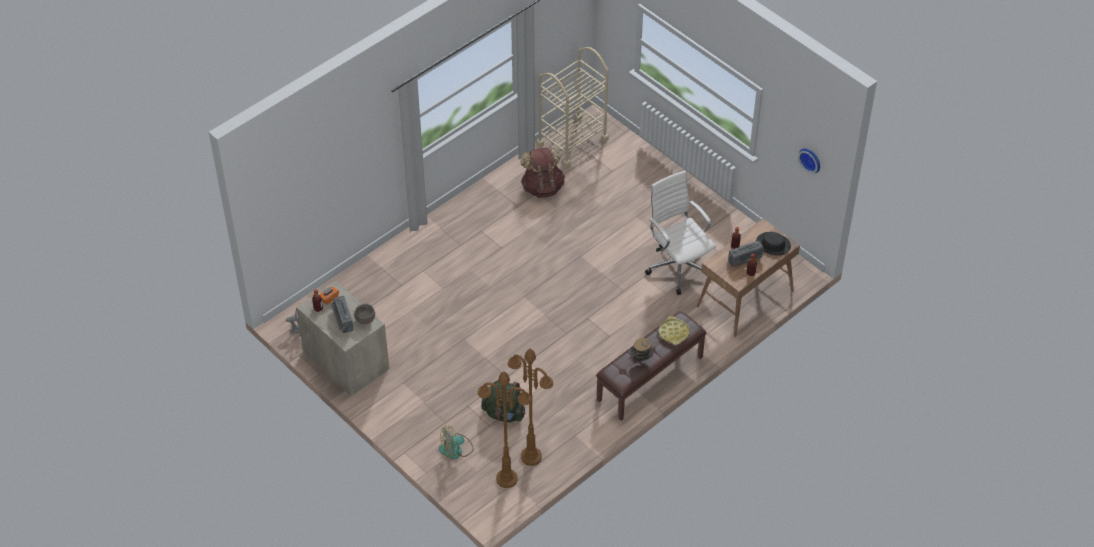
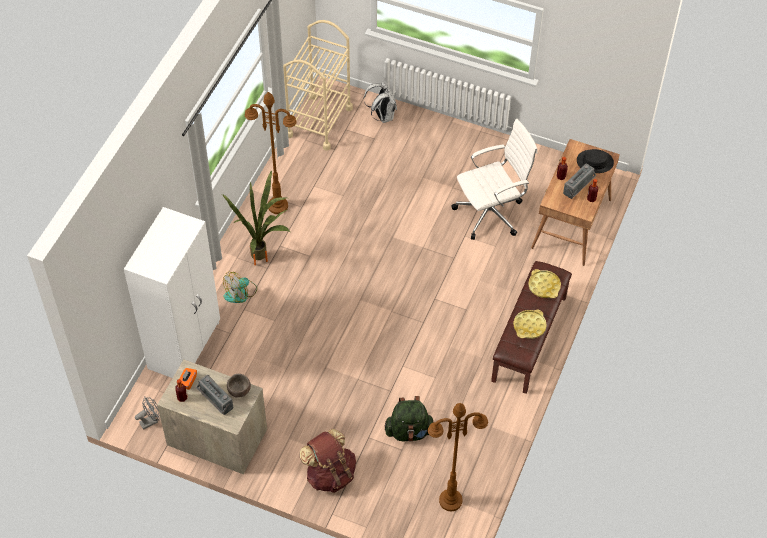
camera: 25 degrees left, 5 degrees up
(360, 281) = (185, 345): none -> white wardrobe
(456, 449) = (383, 489): fan -> fan (241, 293)
(463, 236) = (265, 258): none -> potted plant
(531, 457) = (461, 467): brown floor lamp -> brown floor lamp (278, 206)
(542, 187) = (316, 179): brown backpack -> brown backpack (330, 474)
(630, 154) = (382, 116): none -> white backpack
(641, 360) = (529, 326): hat -> yellow tray
(678, 266) = (491, 213): white office chair -> white office chair turned 120 degrees clockwise
(811, 159) = (610, 65): wall clock -> none

